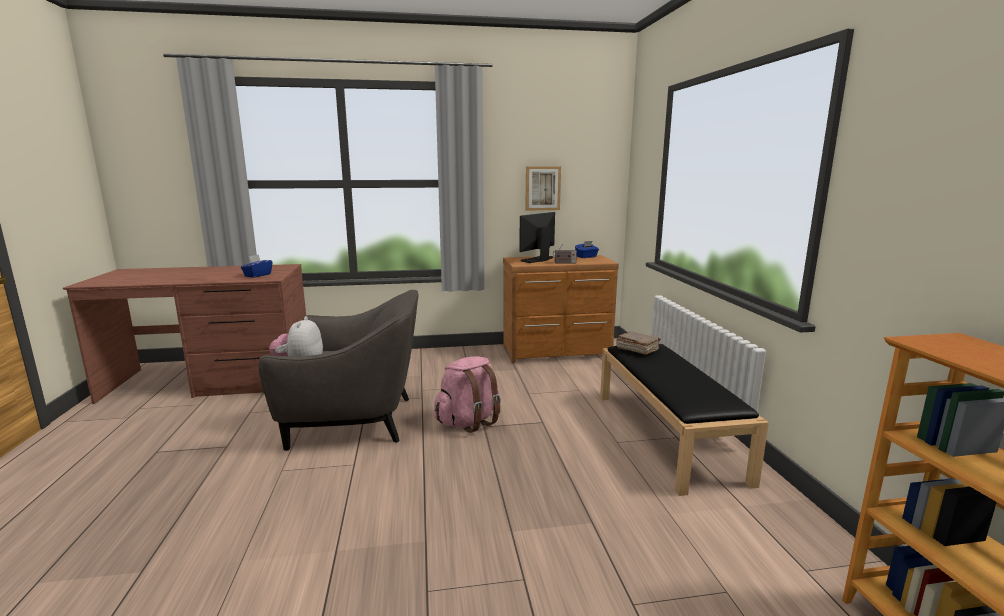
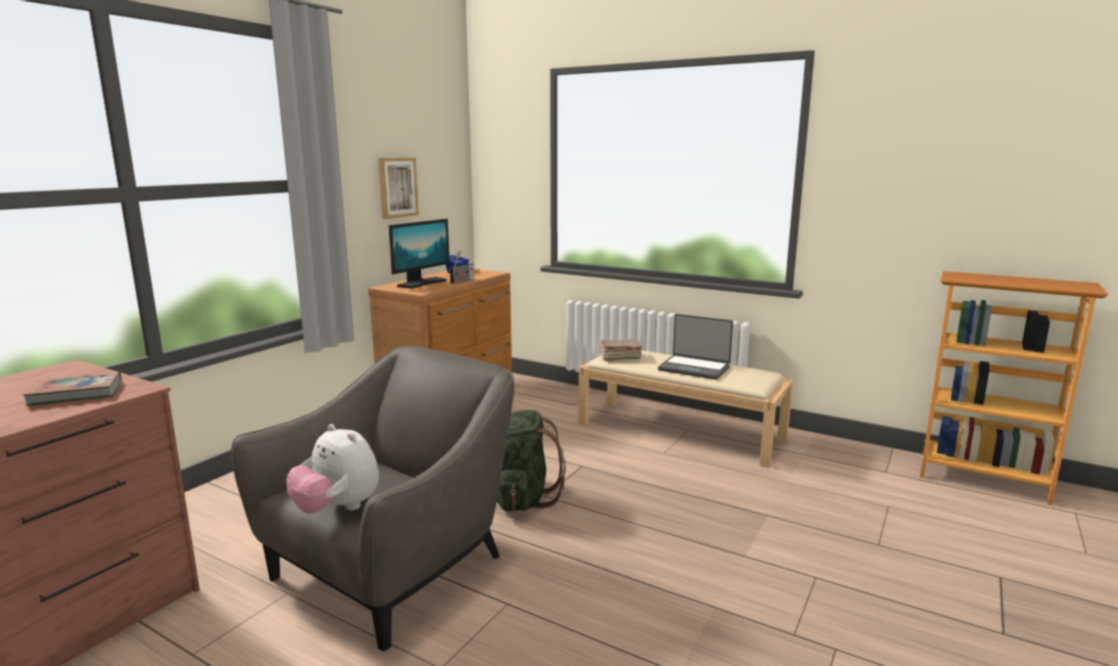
camera: 50 degrees left, 0 degrees up
(257, 275) = (76, 393): blue tissue box -> book
(469, 422) = (521, 499): pink backpack -> green backpack
(538, 260) = (421, 283): monitor -> monitor turned 135 degrees counterclockwise
(667, 435) = (681, 431): black bench -> beige bench
(674, 376) = (694, 368): none -> laptop

